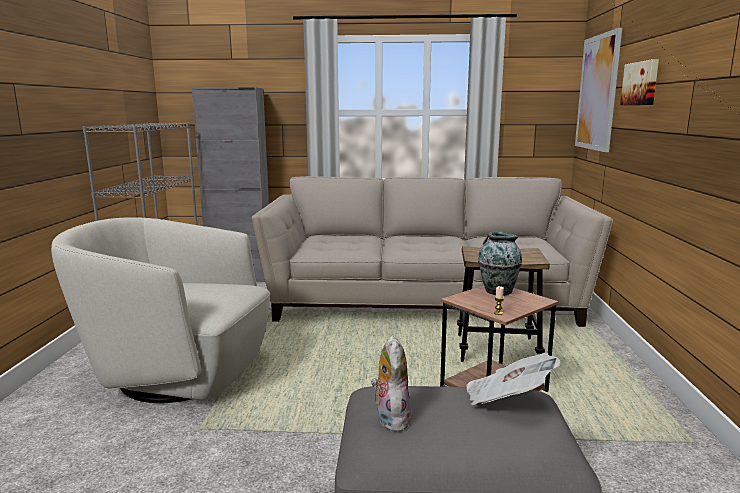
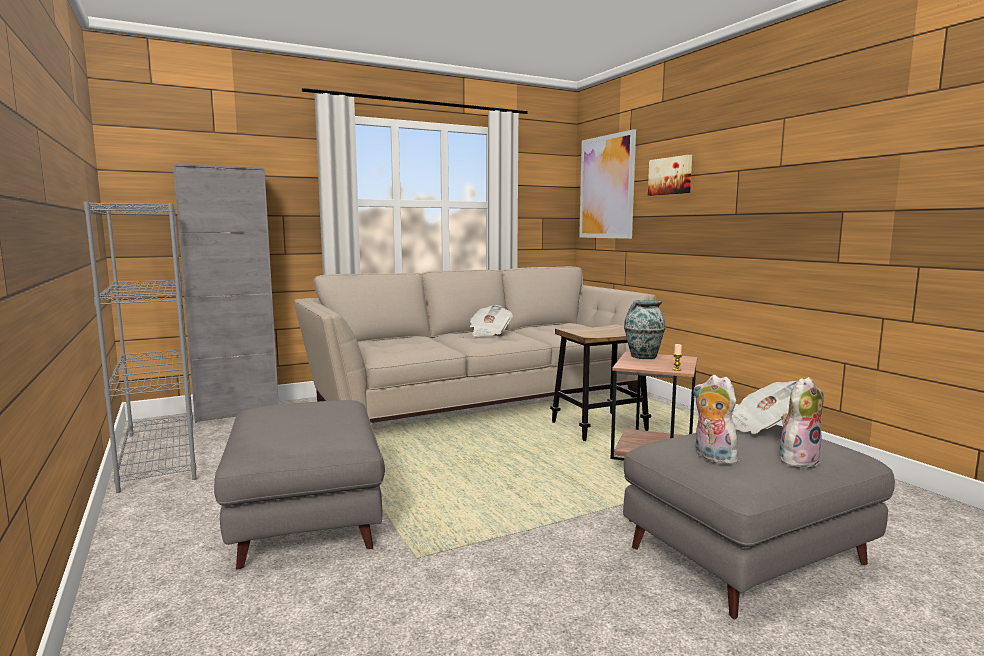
camera: 30 degrees left, 5 degrees down
(178, 373) = (305, 517): beige armchair -> grey ottoman
(430, 240) = (489, 333): none -> newspaper
(472, 447) = (797, 459): none -> plush toy

